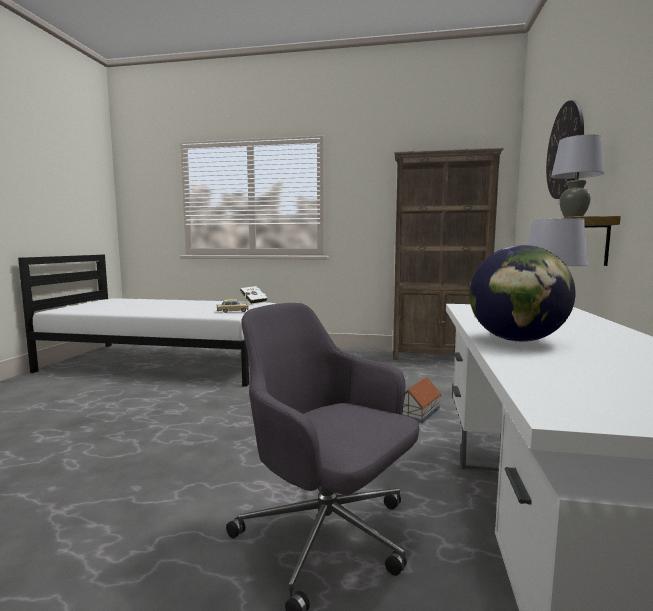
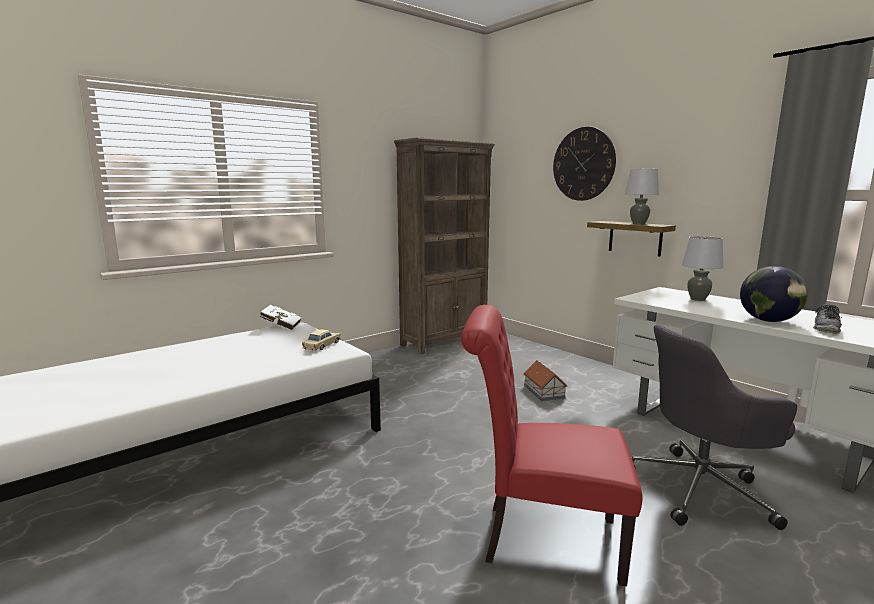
camera: 50 degrees left, 5 degrees up
(149, 474) = (542, 539): none -> red chair
(565, 362) = (826, 328): none -> shoe

